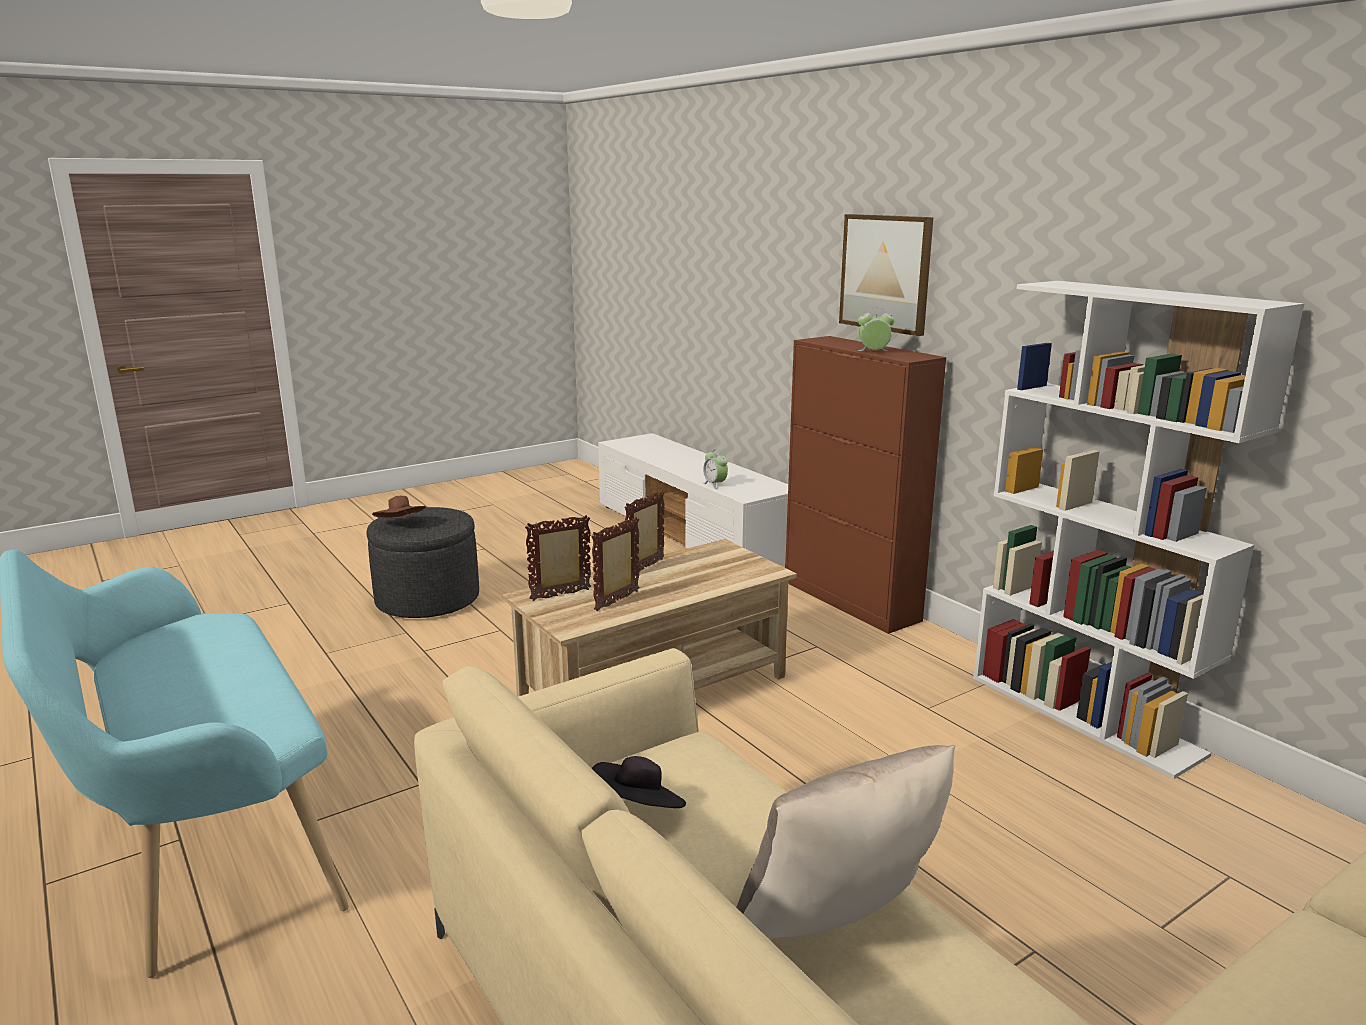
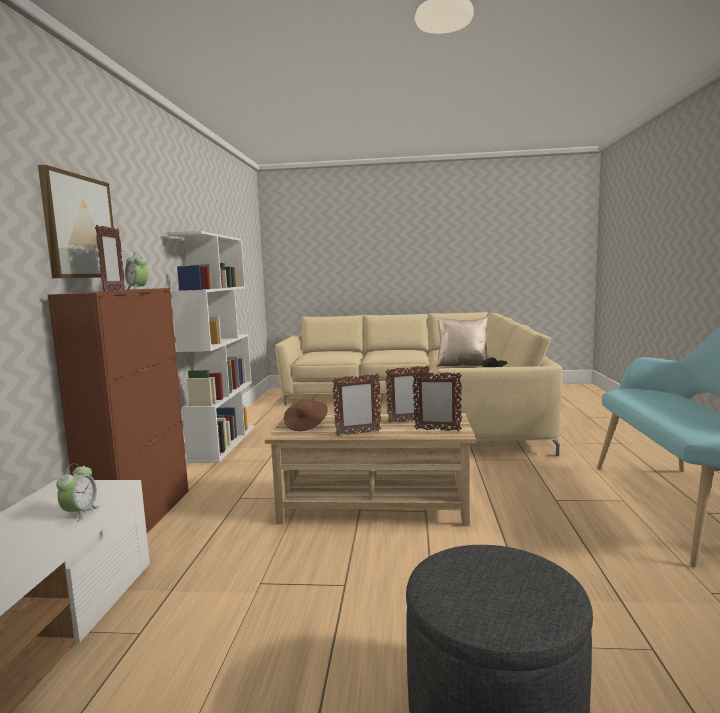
camera: 140 degrees left, 10 degrees down
(401, 524) = (530, 580): brown hat -> brown hat (306, 425)
(842, 345) = (114, 290): none -> picture frame

